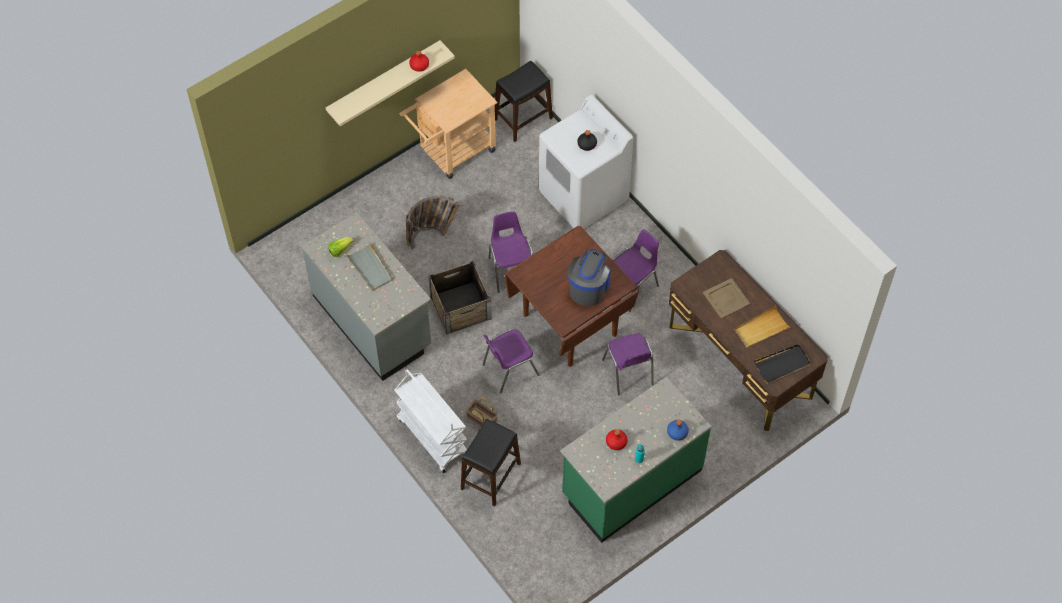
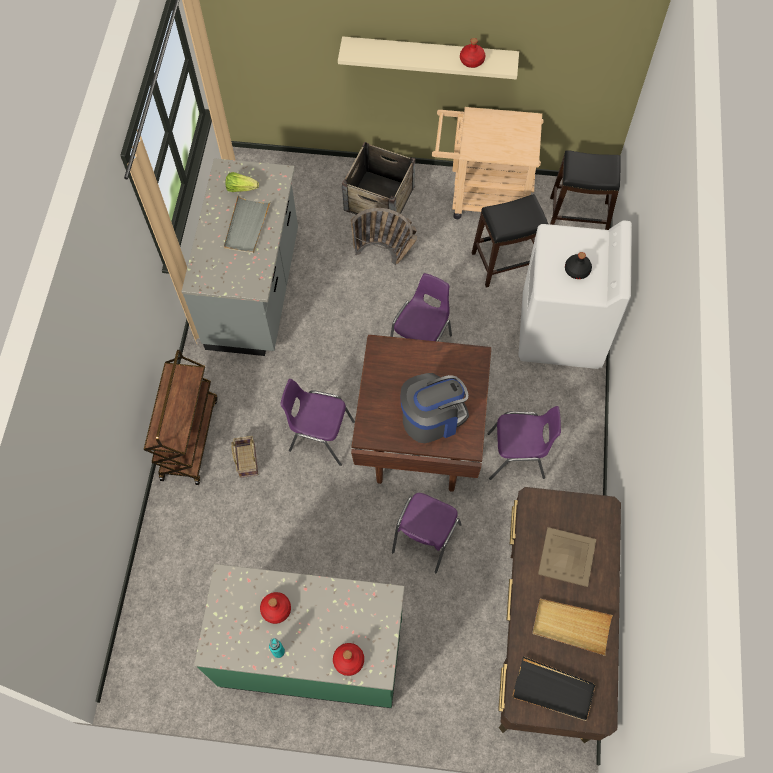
camera: 45 degrees right, 5 degrees up
(432, 436) = (189, 438): white cart -> brown cart
(460, 307) = (341, 340): crate -> crate (379, 198)
(491, 476) = (196, 522): black stool -> black stool (507, 262)
(677, 432) = (349, 660): blue bottle -> red bottle

